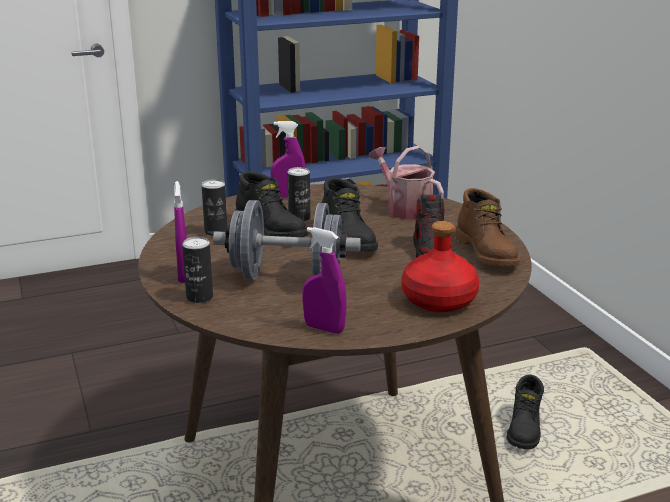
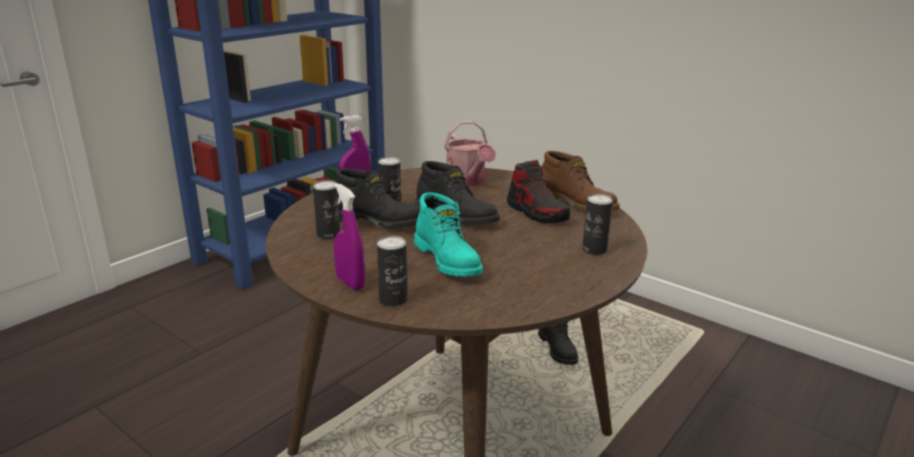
camera: 30 degrees left, 0 degrees up
(287, 277) = (448, 260): grey dumbbell -> turquoise boot
(324, 328) = (541, 298): purple spray bottle -> none
(405, 208) = (468, 182): watering can -> watering can turned 135 degrees counterclockwise
(438, 300) = (594, 250): red bottle -> can

